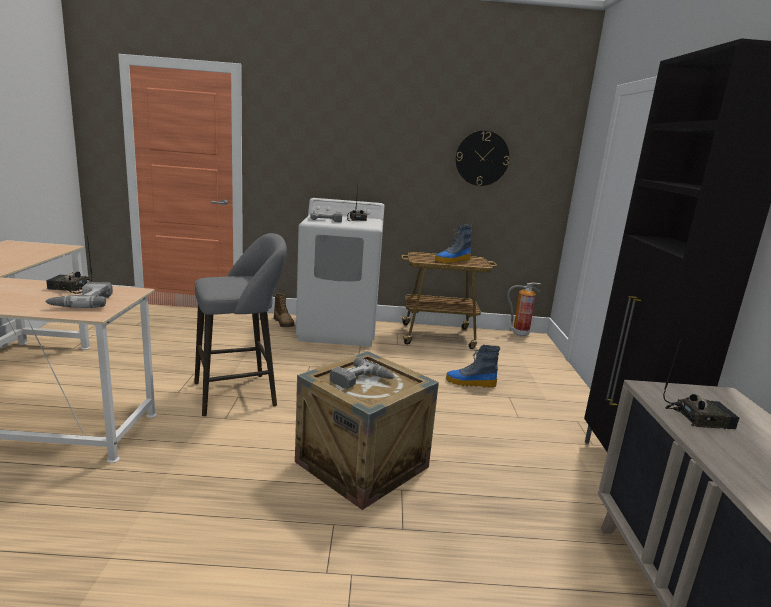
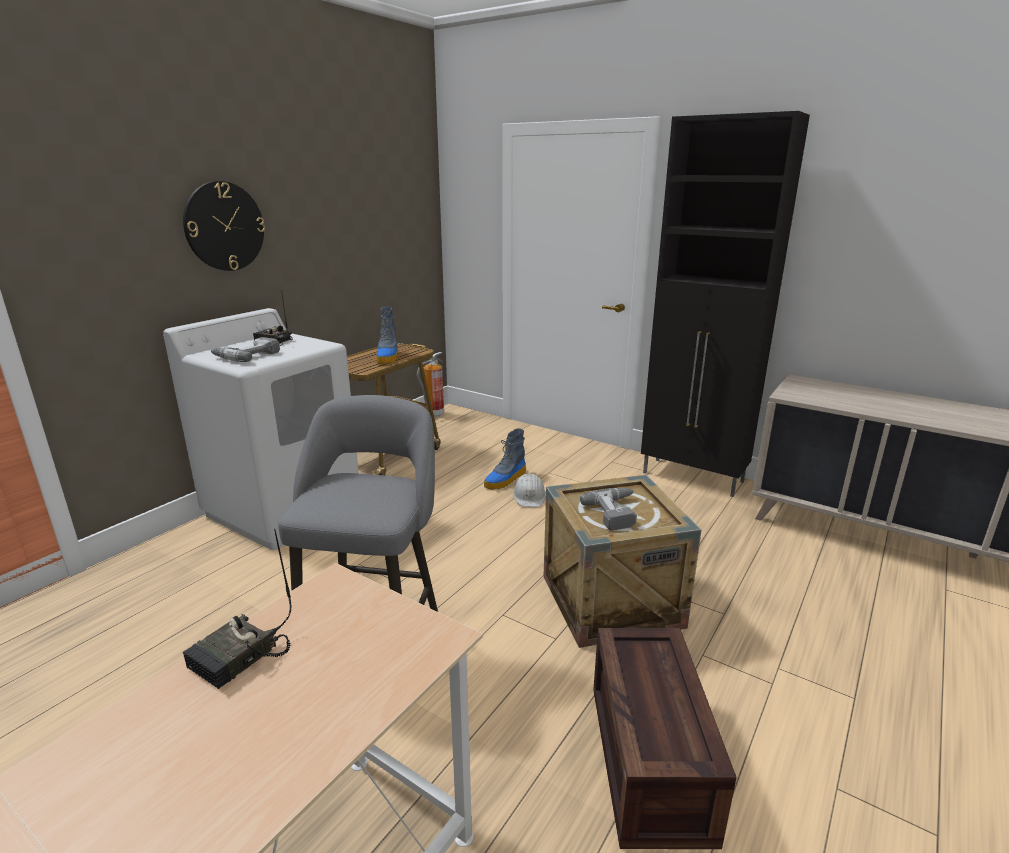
camera: 55 degrees left, 5 degrees up
(82, 302) = (353, 647): power drill -> none
(202, 513) = (645, 756): none -> crate
(284, 323) = (197, 543): boot -> none
(461, 398) = (529, 496): none -> white hard hat
(482, 158) = (362, 220): wall clock -> wall clock (224, 226)
(699, 418) = (838, 399): radio -> none

